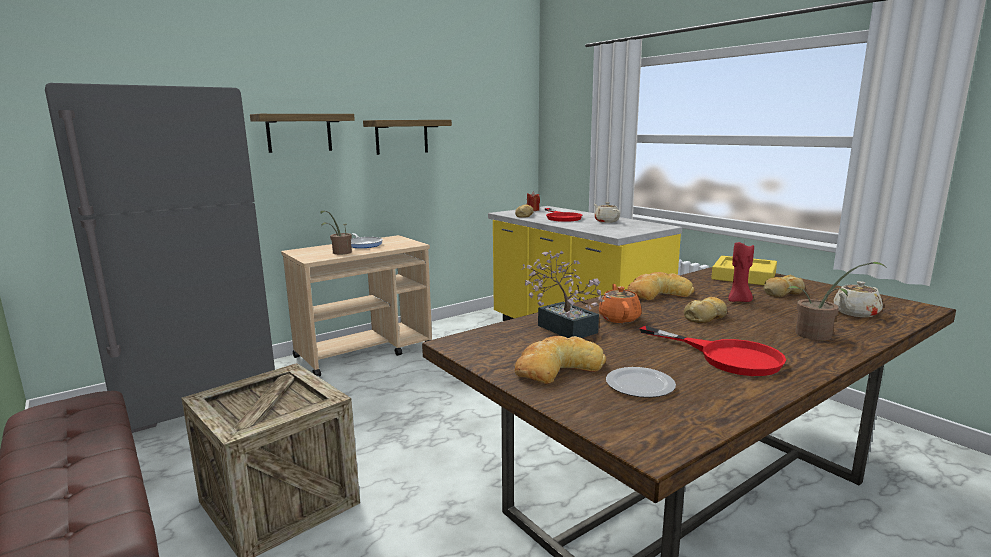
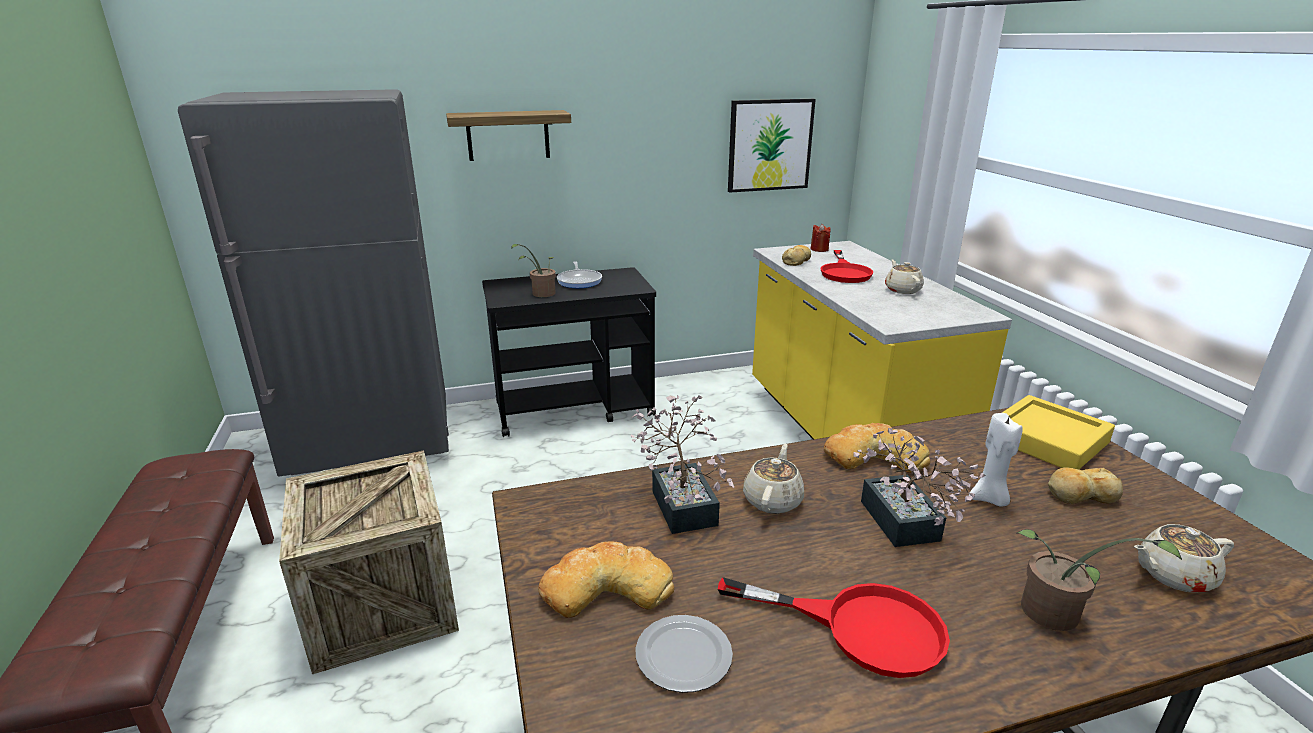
camera: 20 degrees right, 10 degrees up
(365, 352) = (575, 409): beige cart -> black cart
(401, 137) = (646, 138): shelf -> none
(484, 143) = (769, 145): none -> picture
(619, 318) = (773, 500): orange teapot -> beige teapot
(705, 317) = (903, 527): bread -> potted plant
(726, 356) = (860, 627): red frying pan -> red frying pan turned 45 degrees counterclockwise
(739, 301) = (989, 499): red candle -> white candle

